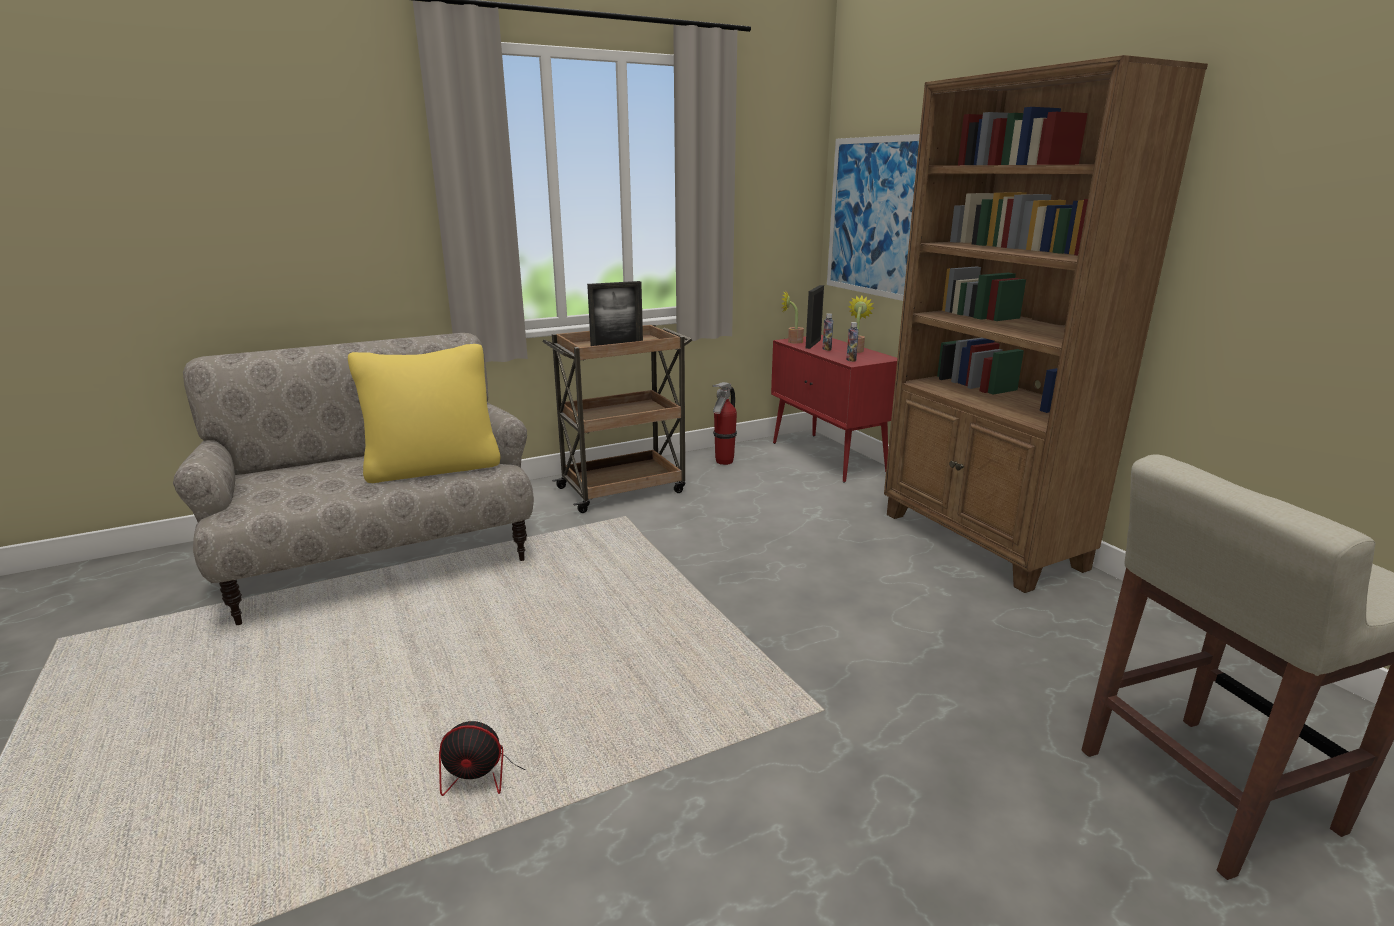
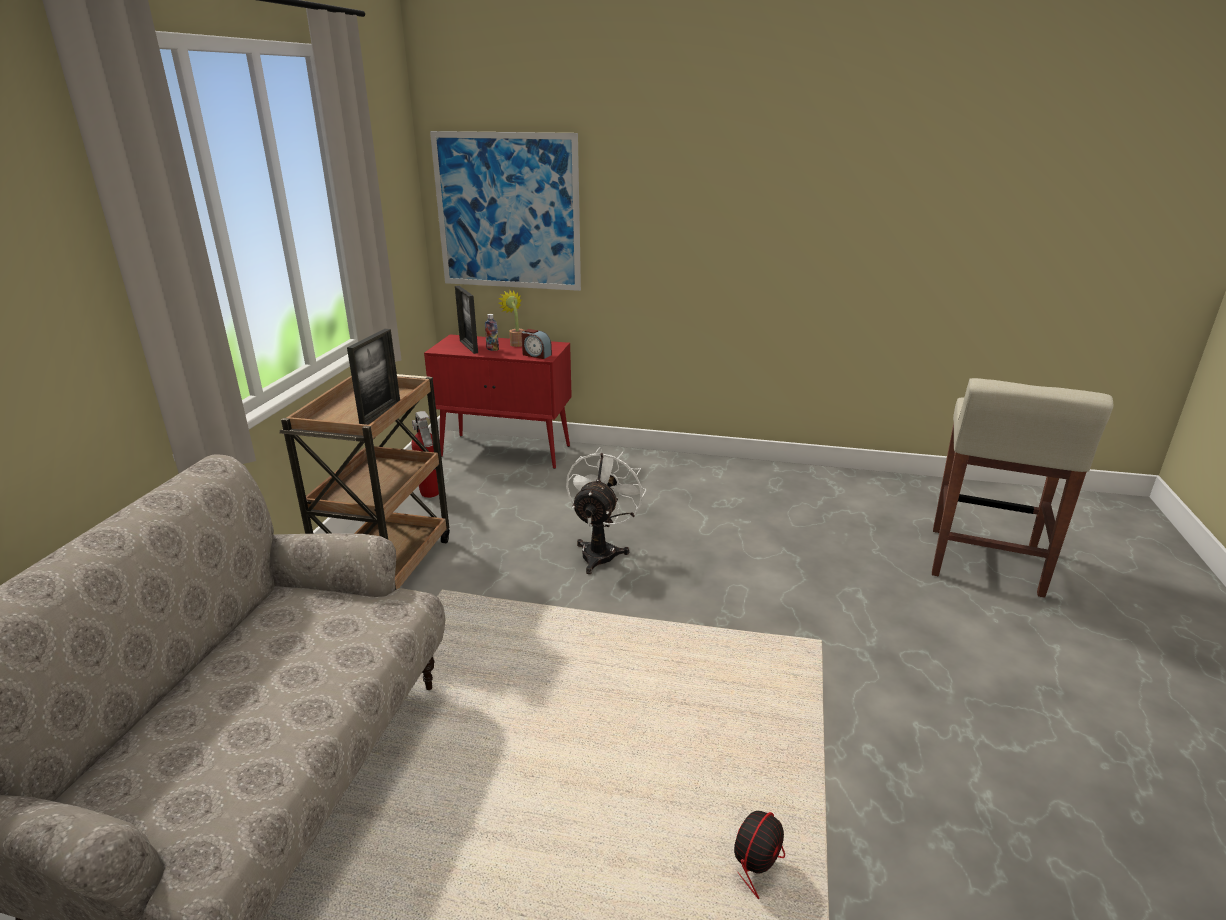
camera: 50 degrees left, 5 degrees up
(434, 468) = (328, 640): yellow pillow -> none
(769, 548) = (601, 551): none -> white fan
(792, 341) = (445, 349): potted plant -> none
(851, 360) = (536, 355): bottle -> alarm clock
(981, 541) = (705, 473): brown bookcase -> none

